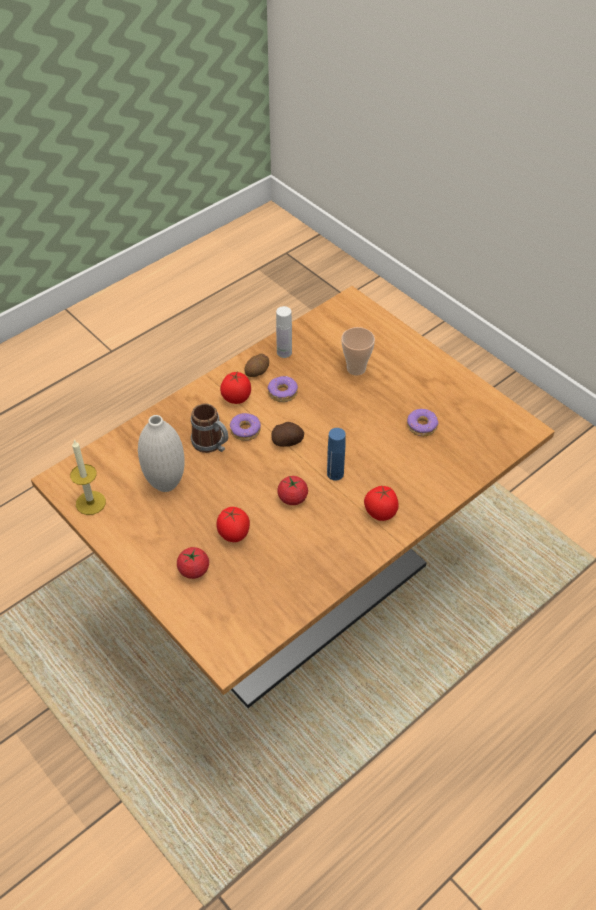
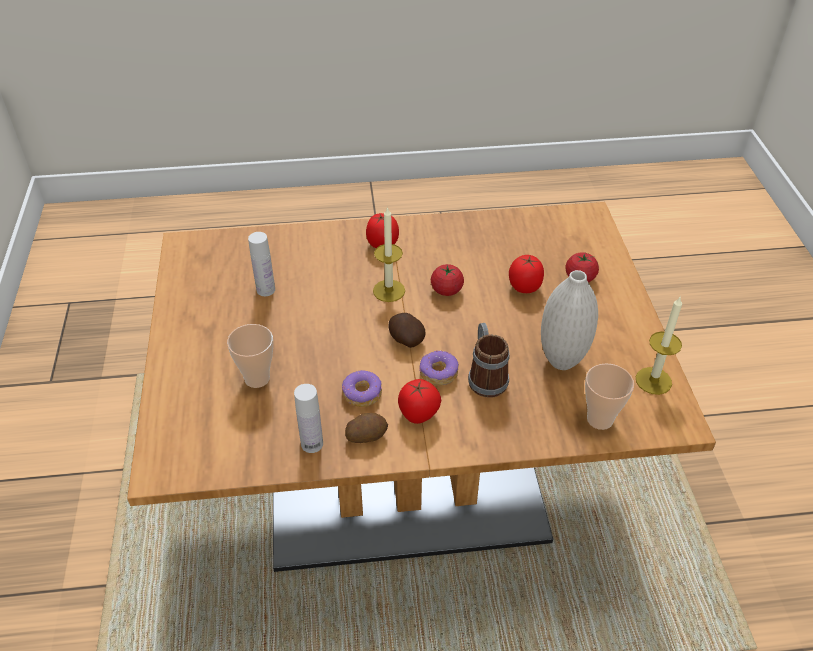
camera: 145 degrees left, 5 degrees down
(116, 454) = (600, 419): none -> cup
(335, 474) = (389, 290): blue bottle -> candle
(422, 426) = (266, 290): donut -> white bottle

